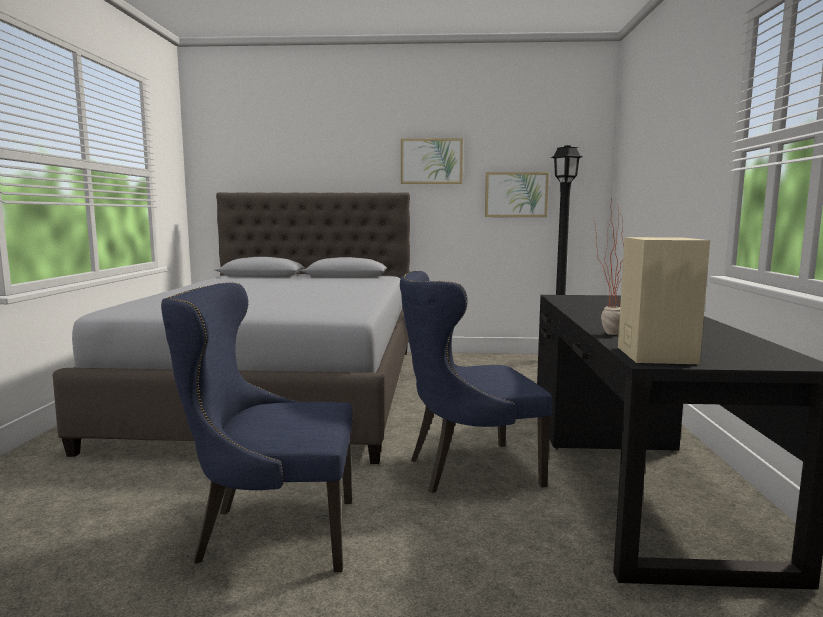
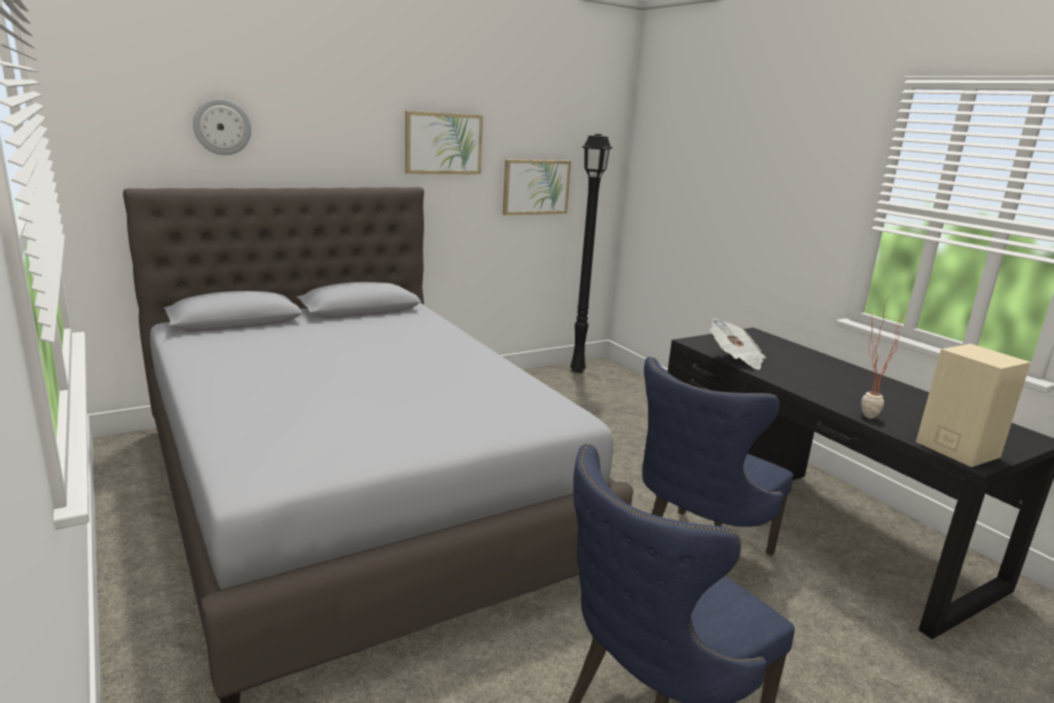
camera: 35 degrees left, 10 degrees up
(278, 155) = (222, 127): none -> wall clock
(570, 304) = (735, 359): none -> newspaper

